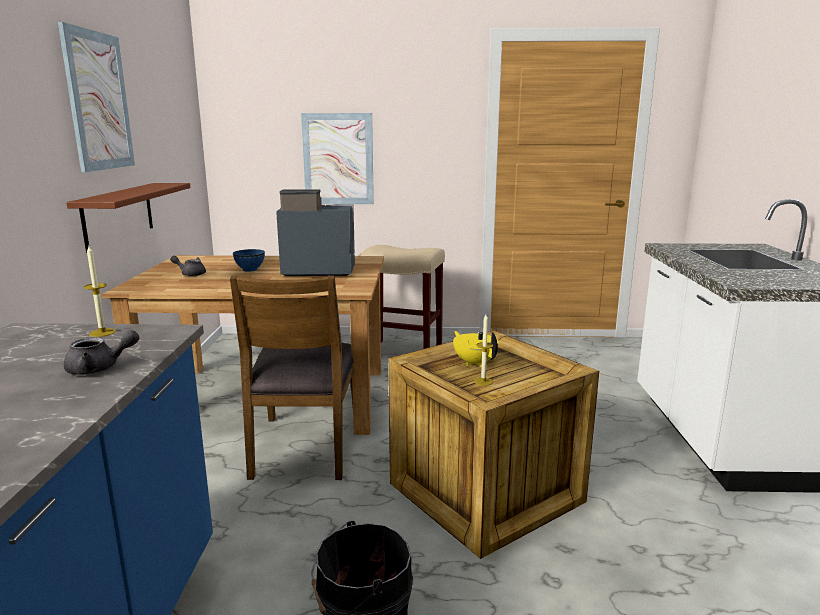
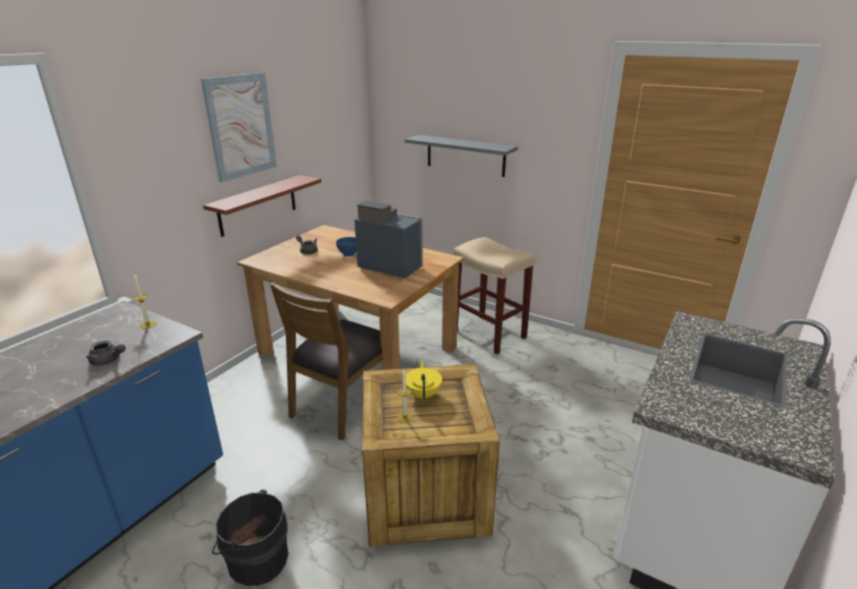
camera: 30 degrees right, 10 degrees up
(338, 159) = (465, 155): picture -> grey shelf

